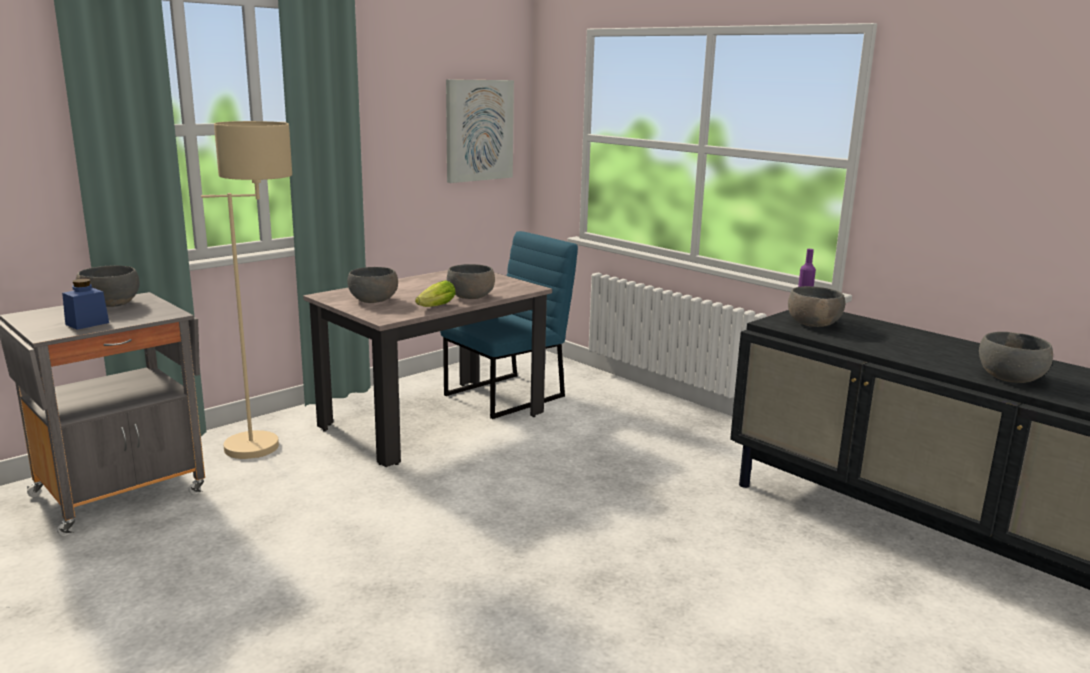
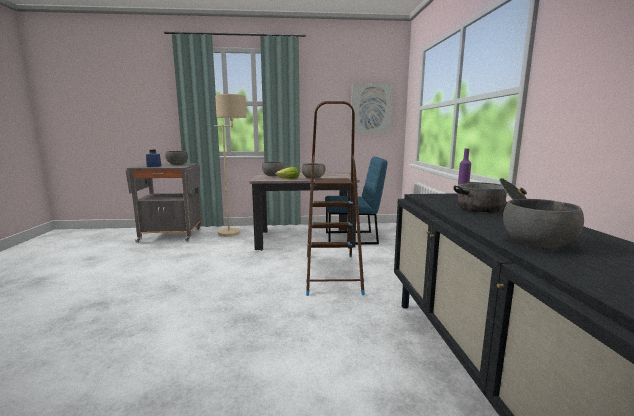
camera: 40 degrees right, 5 degrees down
(583, 467) = (331, 272): none -> brown step ladder
(813, 324) = (449, 199): grey bowl -> none
(889, 337) = (492, 210): none -> cooking pot

